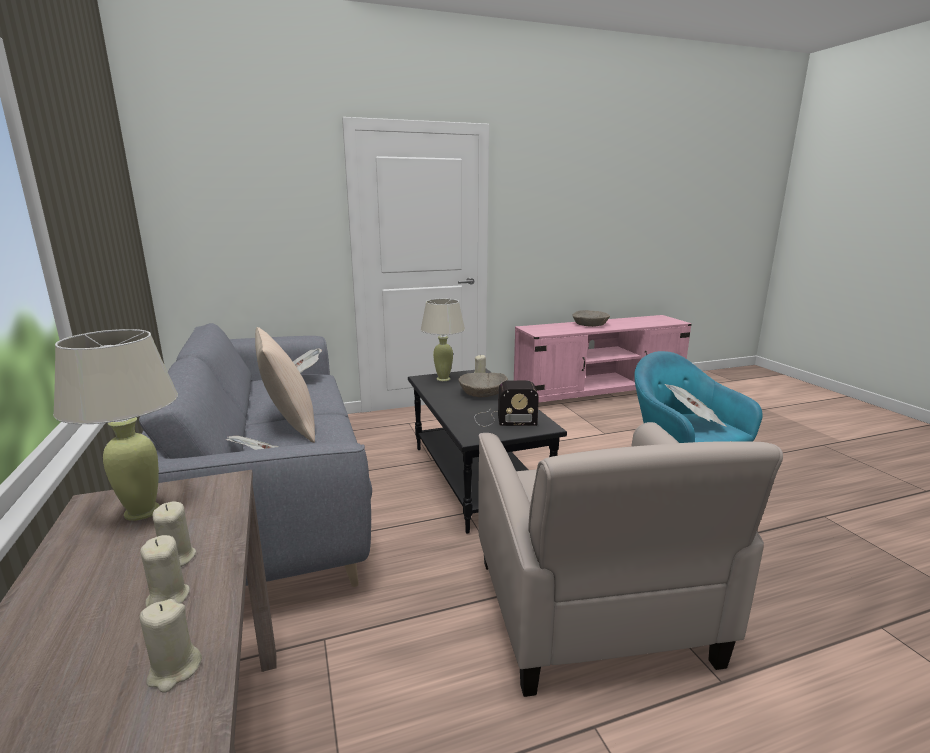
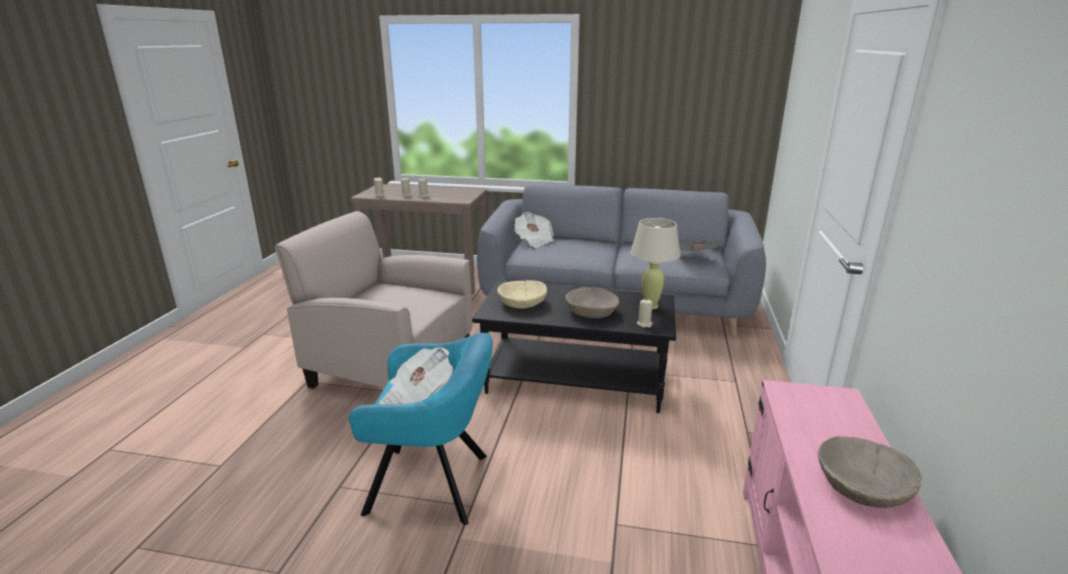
camera: 120 degrees right, 5 degrees up
(141, 511) = (459, 194): beige table lamp -> none
(289, 426) = (591, 249): beige pillow -> none
(503, 419) = (522, 303): radio -> beige bowl

